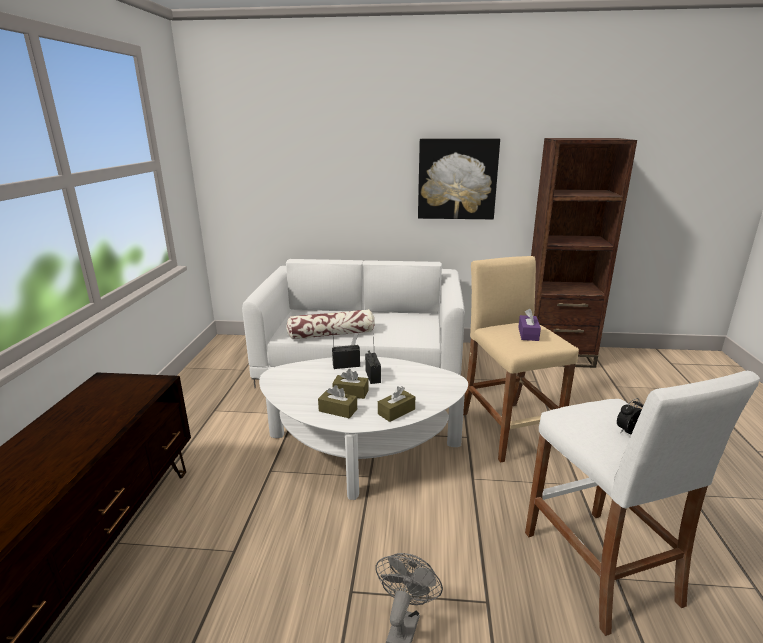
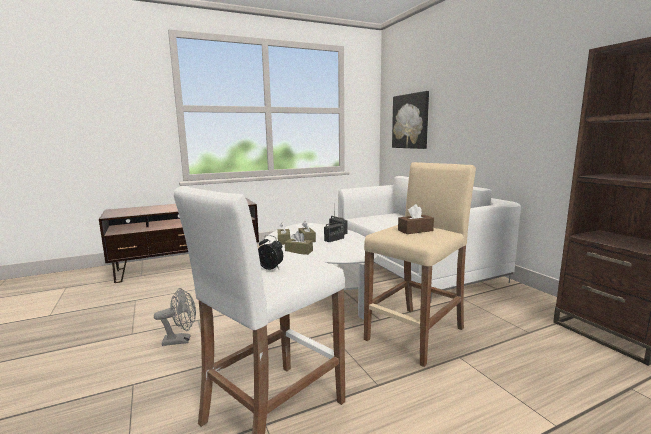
camera: 60 degrees right, 10 degrees down
(332, 334) = (379, 225): pillow -> none
(457, 179) = (530, 112): picture -> picture (410, 121)
(528, 334) = (415, 230): purple tissue box -> brown tissue box

